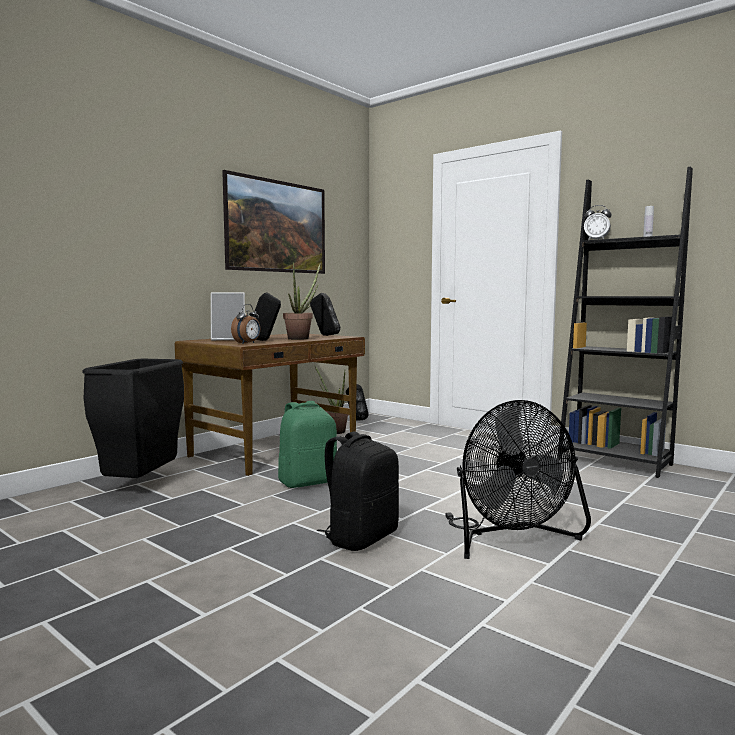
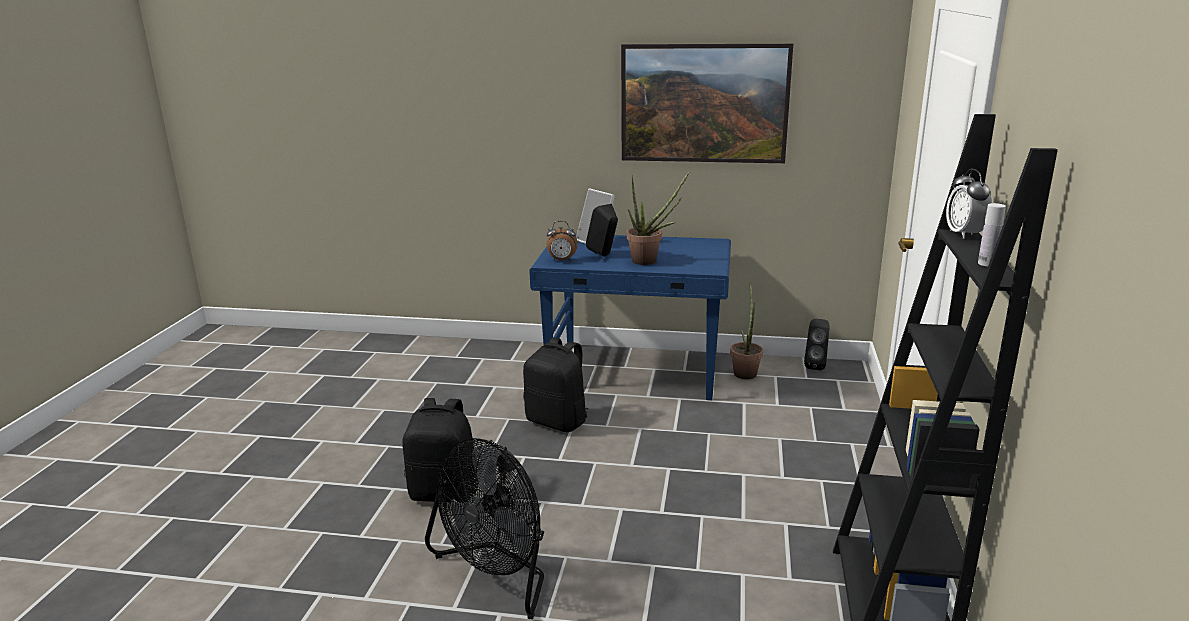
camera: 60 degrees right, 15 degrees up
(140, 485) = (480, 362): black trash can -> none
(276, 450) = (635, 372): brown desk -> blue desk
(308, 482) = (558, 421): green backpack -> black backpack
(324, 335) = (708, 258): black speaker -> none

